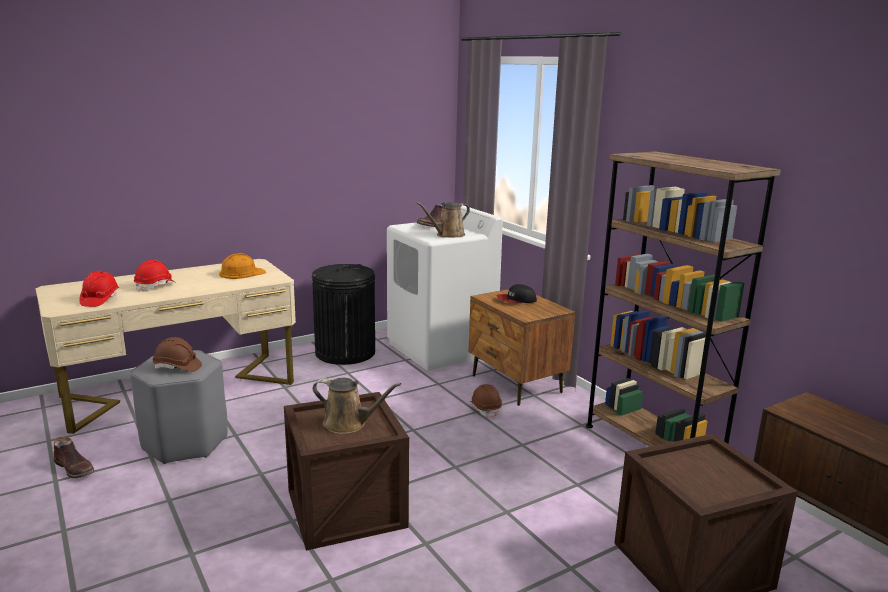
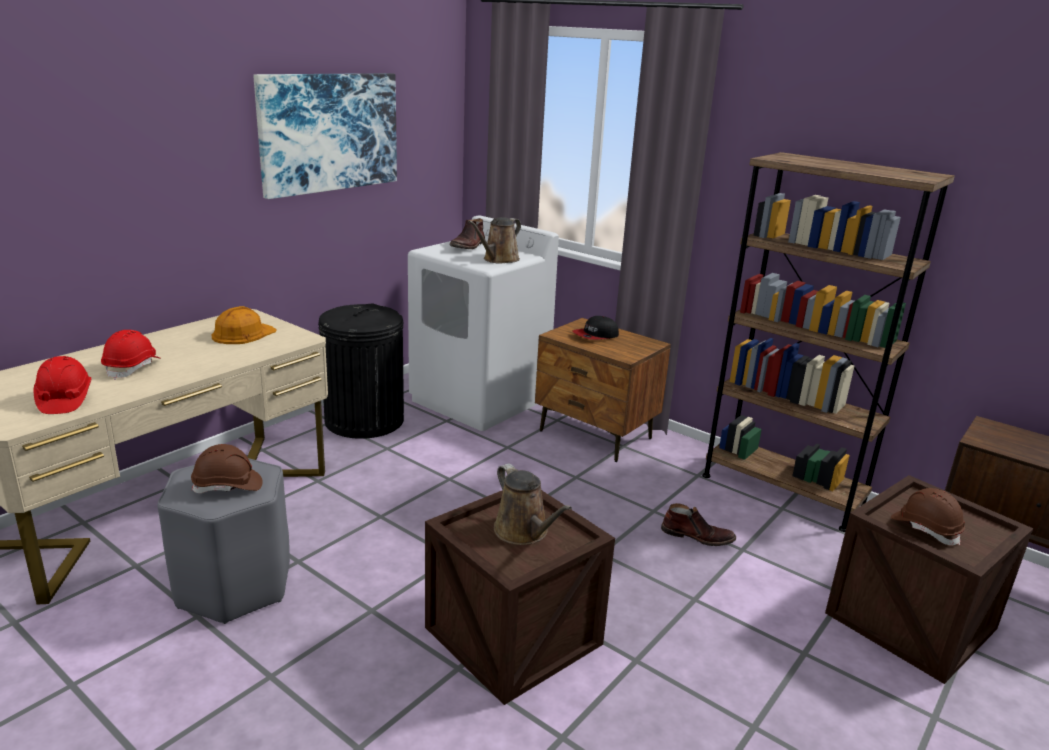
camera: 20 degrees left, 5 degrees up
(75, 468) = (91, 658): brown boot -> brown boot (697, 536)
(334, 136) = (329, 132): none -> picture
(349, 424) = (524, 532): brown watering can -> brown watering can turned 60 degrees clockwise
(485, 408) = (583, 472): brown hard hat -> brown hard hat (925, 528)

